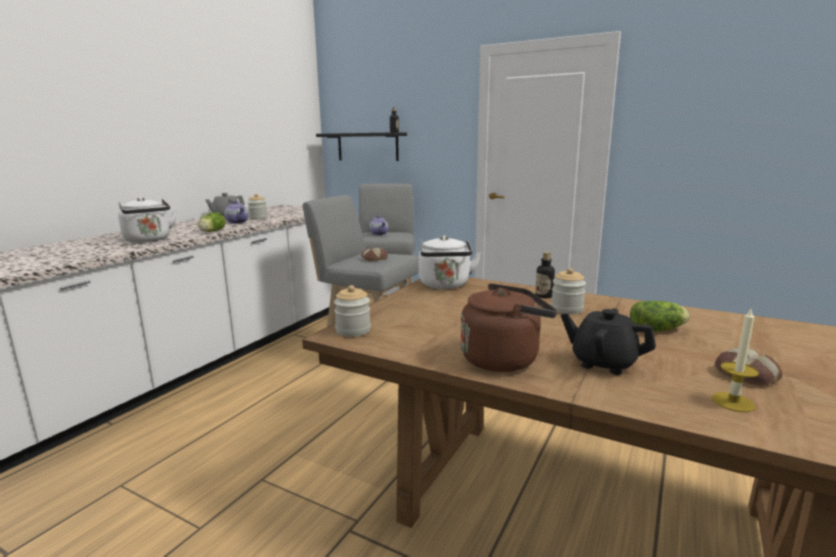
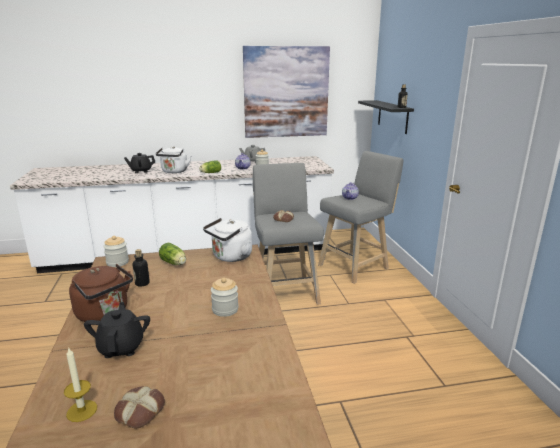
camera: 50 degrees right, 5 degrees up
(83, 249) = (141, 171): none -> black teapot
(240, 122) = (286, 92): none -> picture
(544, 296) = (248, 294): bottle -> bottle (142, 283)
(659, 330) = (213, 356): lettuce -> lettuce (174, 263)

